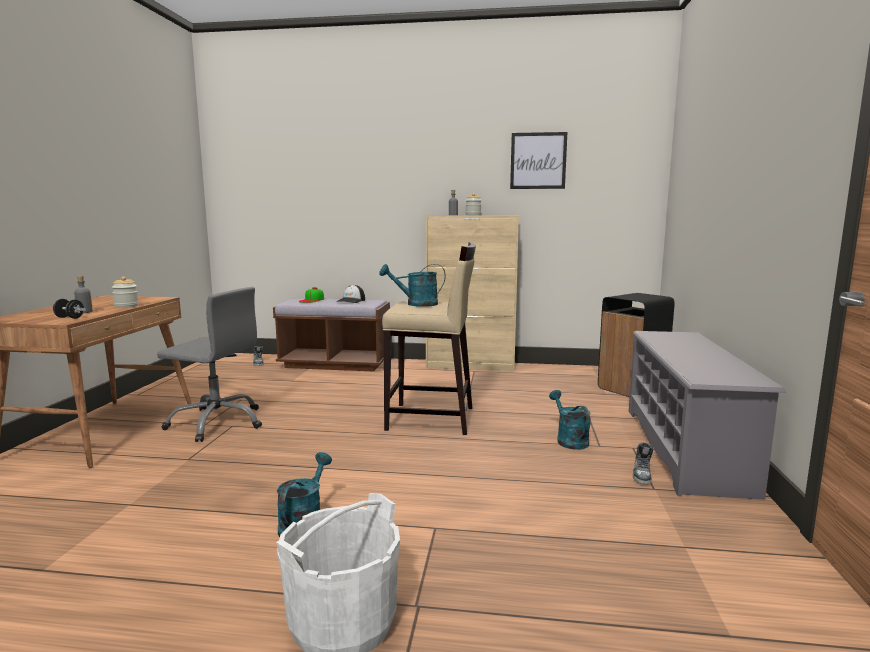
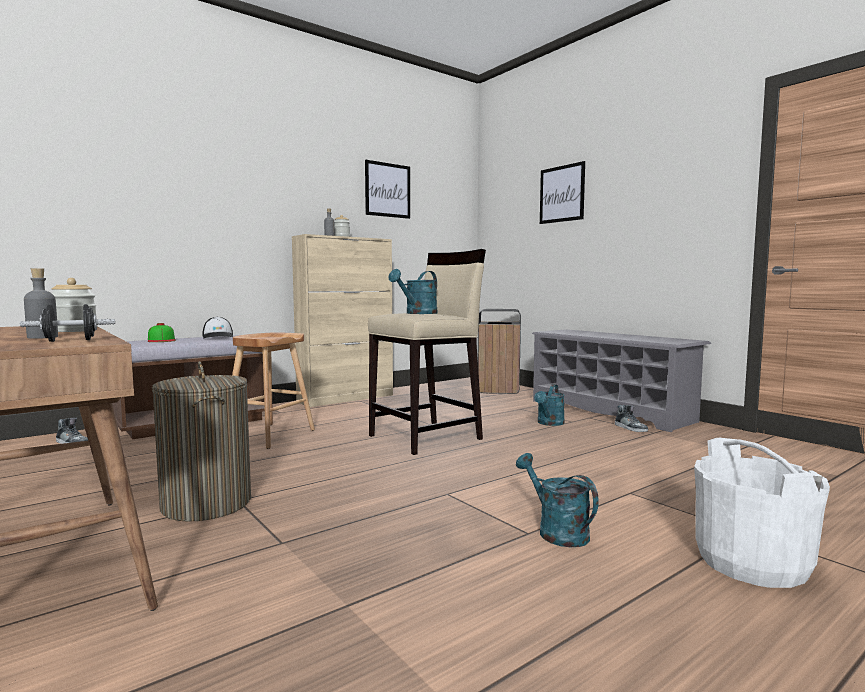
camera: 45 degrees left, 5 degrees down
(217, 422) = (207, 504): grey office chair -> laundry basket
(347, 386) = (269, 436): none -> brown stool
(569, 440) = (549, 423): turquoise watering can -> turquoise watering can turned 90 degrees counterclockwise
(713, 154) = (562, 194): none -> picture

